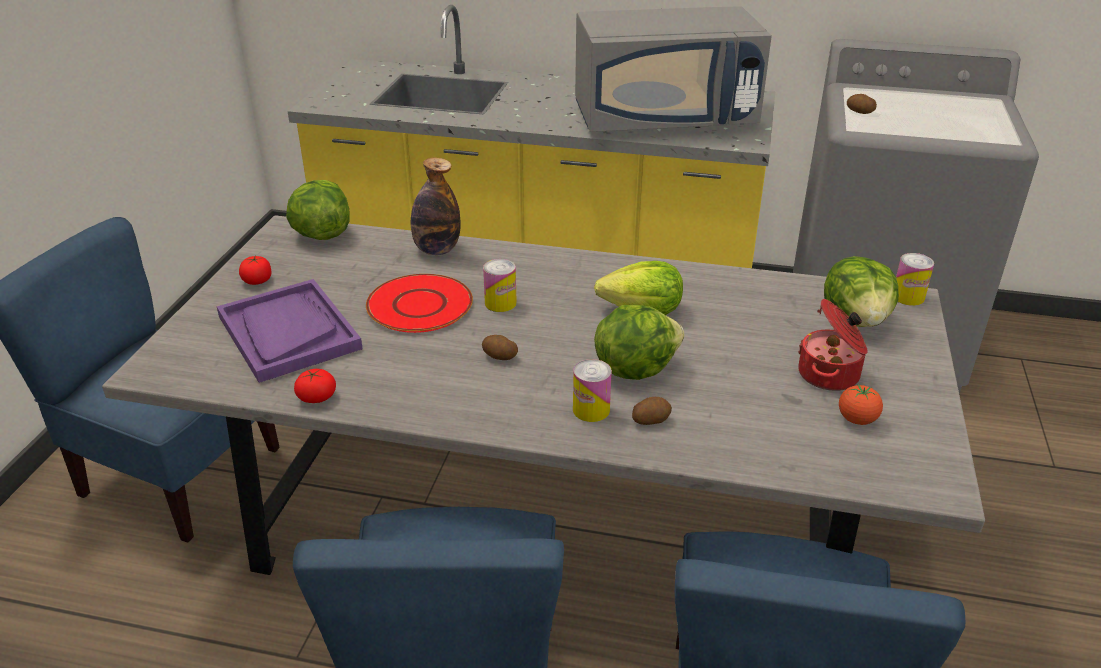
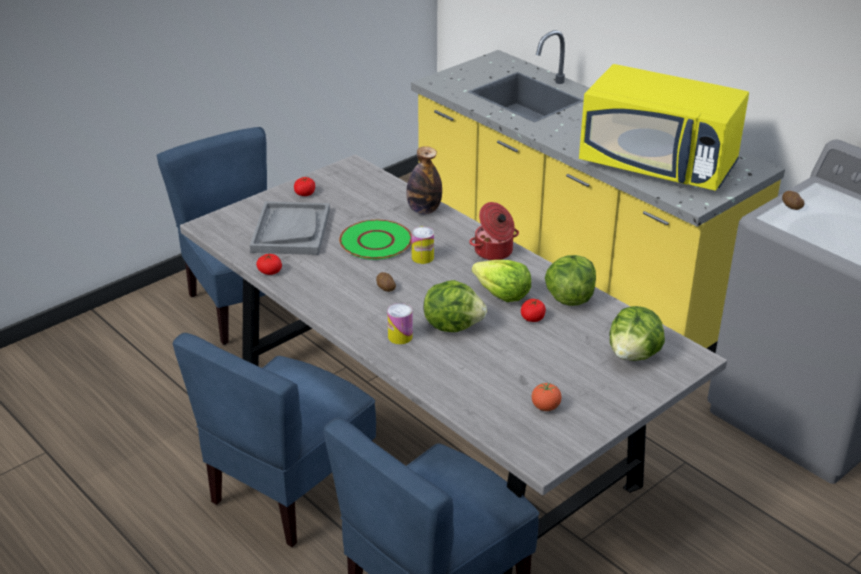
camera: 35 degrees right, 0 degrees up
(288, 332) = (291, 230): purple tray -> grey tray
(321, 235) = (368, 176): lettuce -> lettuce (569, 298)
(420, 305) = (376, 241): red plate -> green plate
(650, 420) = (425, 355): potato -> none
(665, 119) = (659, 165): grey microwave -> yellow microwave
(708, 323) = (532, 318): none -> tomato
(830, 375) = (566, 378): cooking pot -> cooking pot (494, 252)
(908, 297) = (695, 356): can -> none

